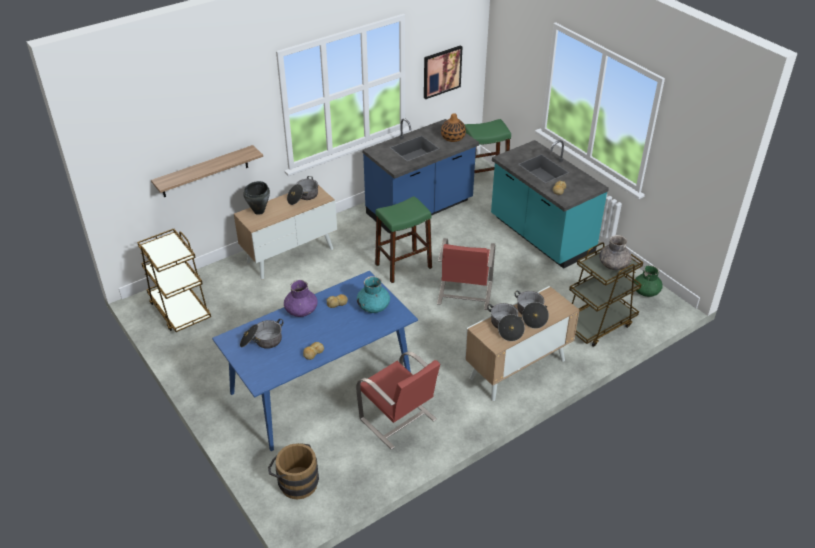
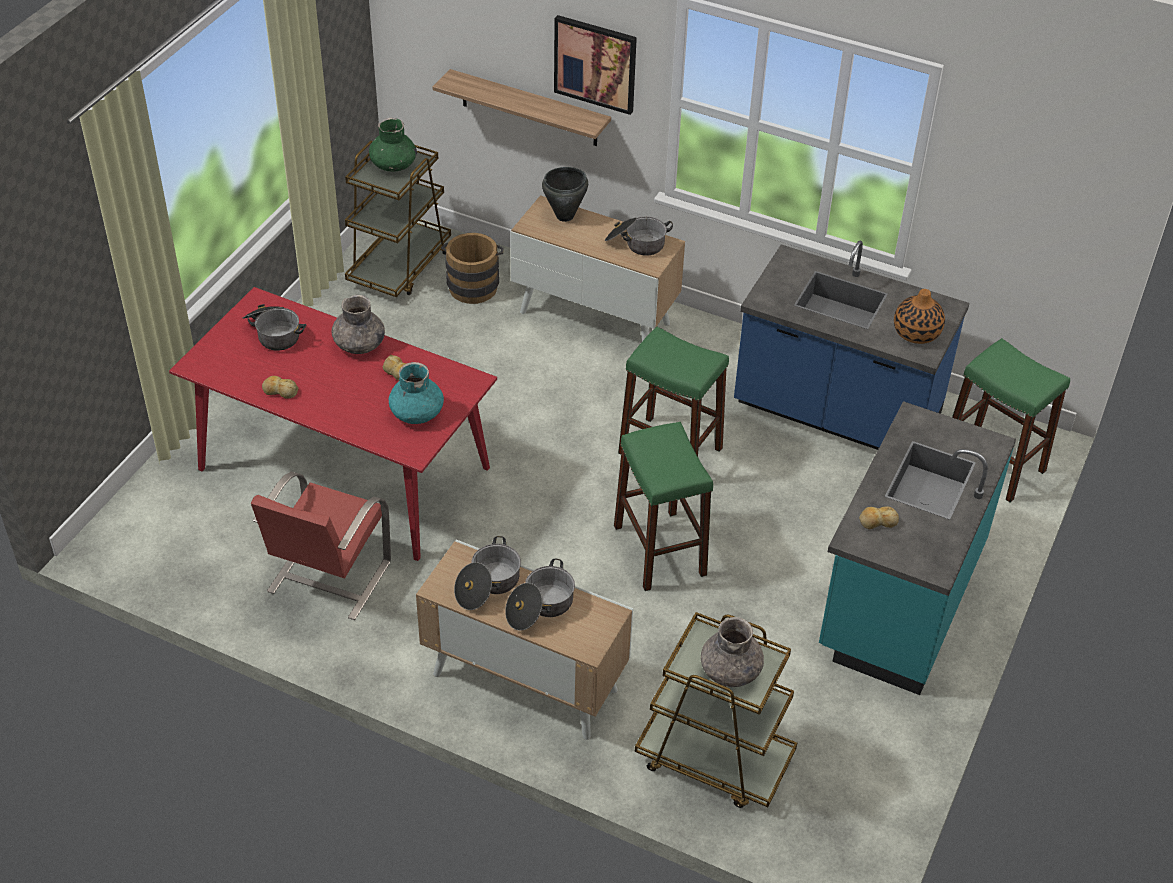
camera: 60 degrees right, 5 degrees up
(295, 482) = (159, 516): brown bucket -> brown bucket (473, 284)
(301, 310) = (359, 344): purple vase -> grey vase
(322, 386) = (345, 468): blue dining table -> red dining table
(441, 71) = (1007, 218): picture -> picture (595, 63)
(464, 293) = (659, 550): red chair -> green stool
(646, 291) = (863, 809): green vase -> green vase (393, 164)

